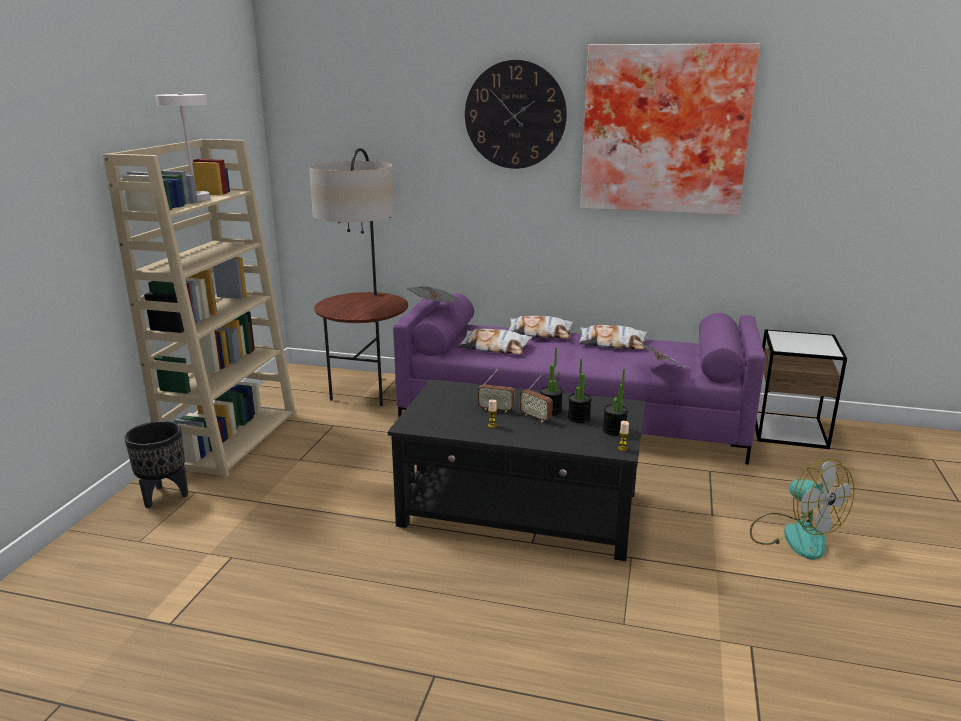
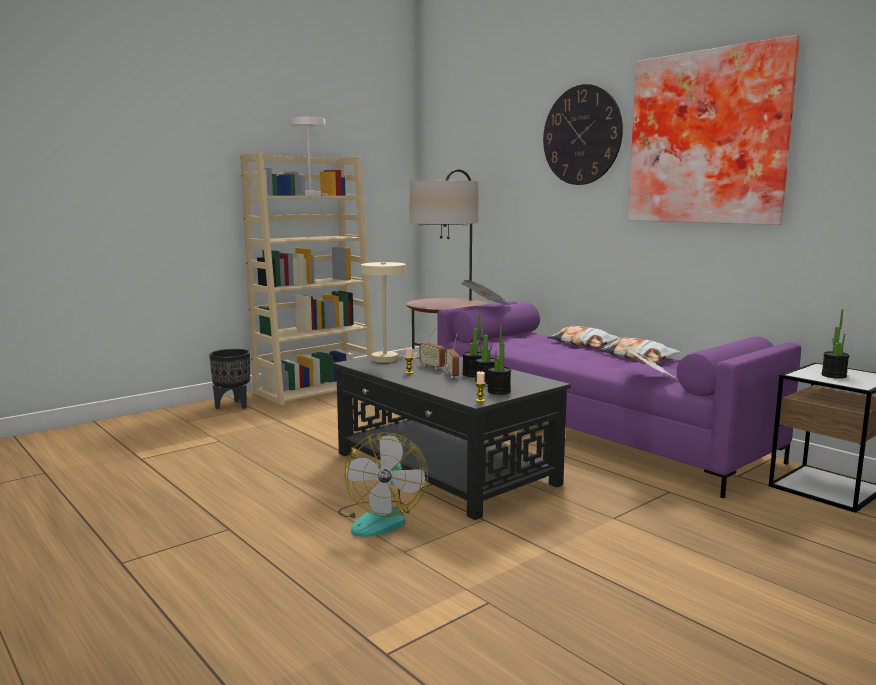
camera: 35 degrees right, 10 degrees down
(435, 408) = (390, 359): none -> beige table lamp
(495, 347) = (522, 345): pillow -> none
(794, 535) = (678, 555): fan -> fan (381, 519)
(801, 344) = (833, 375): none -> potted plant

